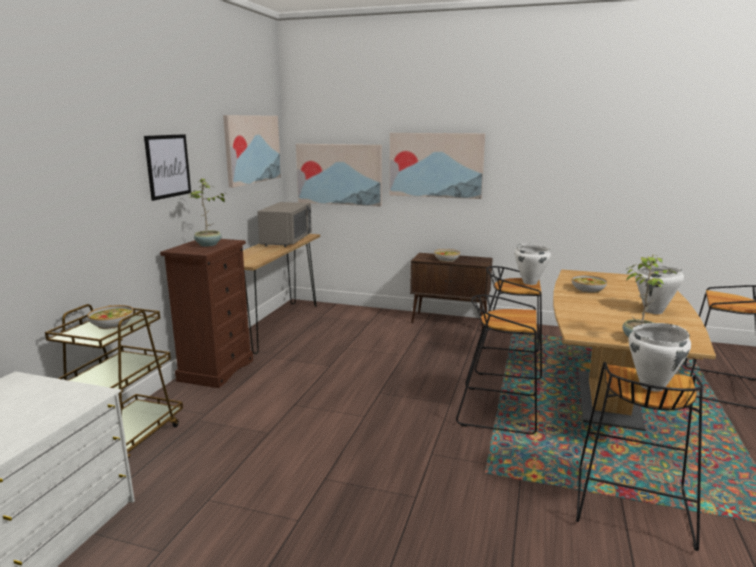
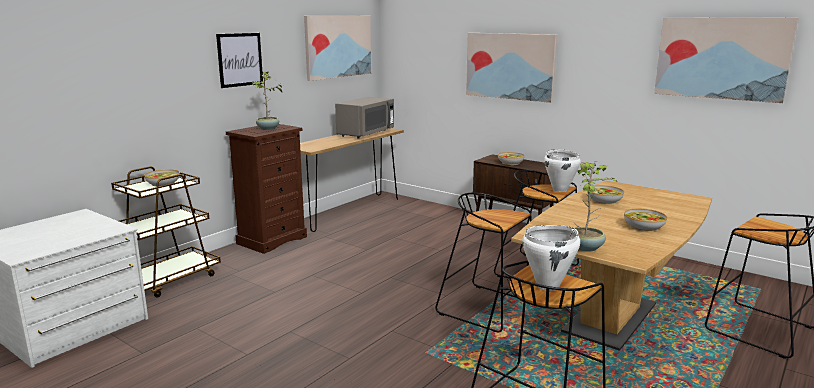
camera: 20 degrees right, 0 degrees up
(339, 174) = (424, 72): picture -> picture (721, 58)
(654, 311) = (644, 227): white cooking pot -> bowl

